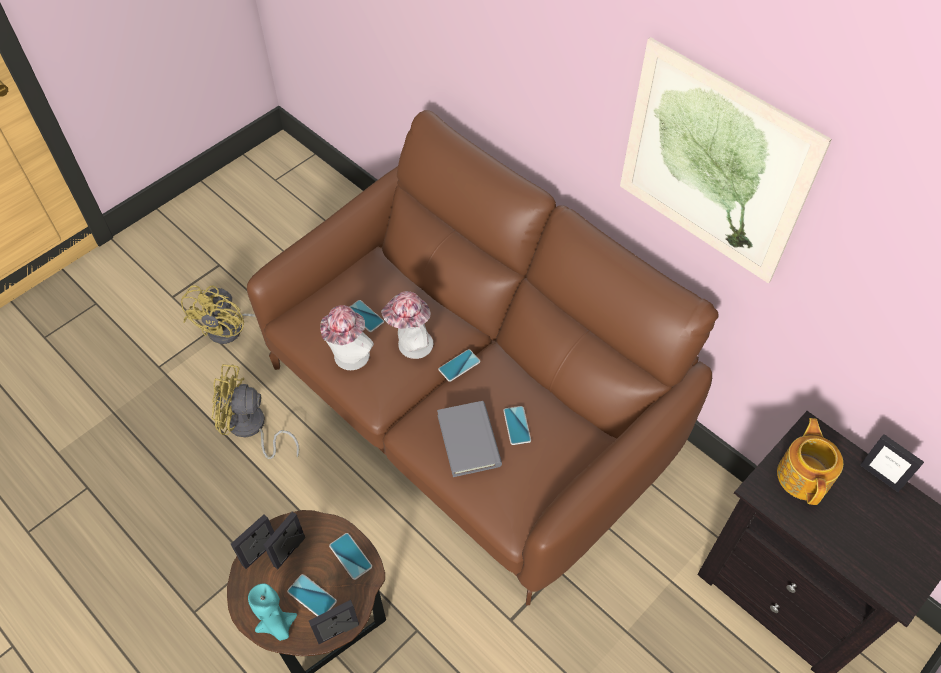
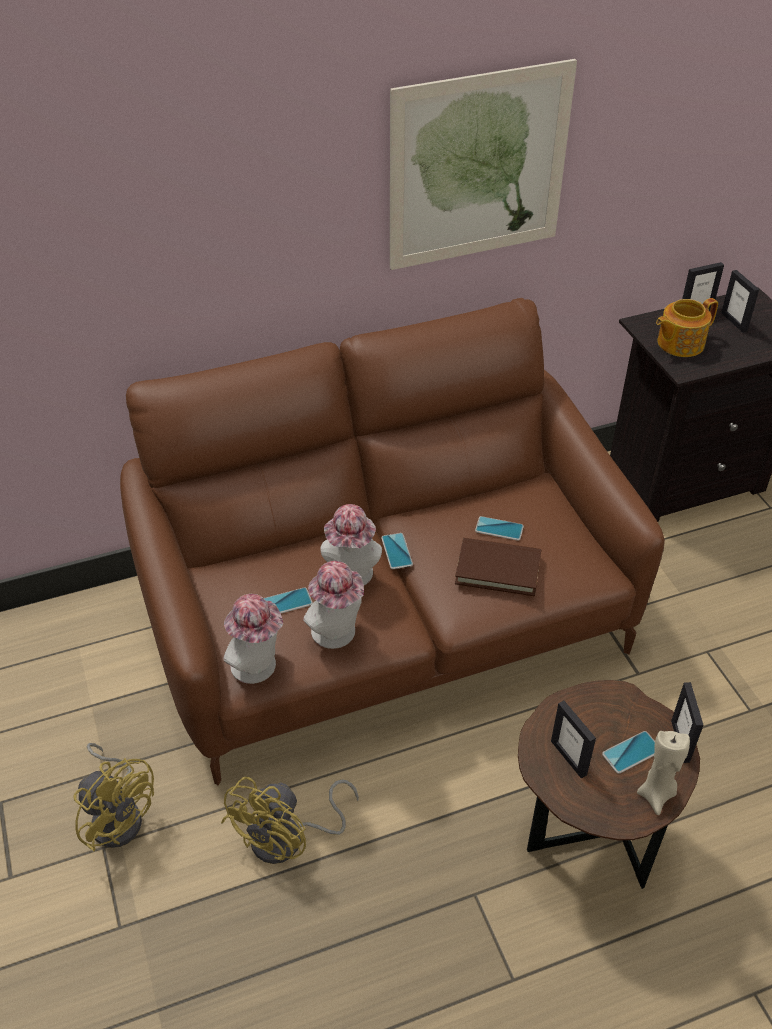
camera: 65 degrees left, 10 degrees down
(260, 553) = (559, 786): picture frame -> picture frame (734, 322)
(278, 626) = (656, 794): turquoise candle -> beige candle
(299, 326) = (258, 667): none -> hat
(350, 556) = (596, 704): phone -> none
(469, 440) = (498, 570): grey book -> brown book
(804, 475) = (679, 343): teapot -> teapot turned 60 degrees counterclockwise

